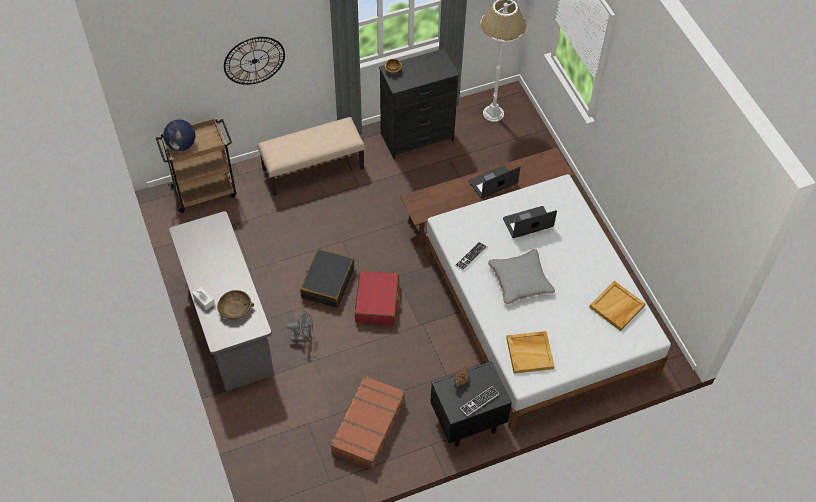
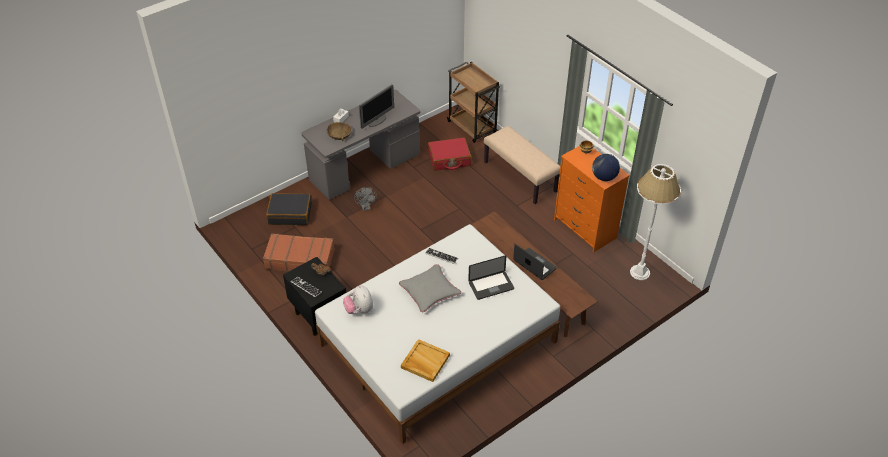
camera: 75 degrees right, 10 degrees down
(182, 145) = (467, 75): globe -> globe (604, 177)
(226, 260) = (377, 120): none -> monitor
(254, 60) = (529, 61): wall clock -> none
(327, 283) = (417, 209): black suitcase -> black suitcase (290, 214)
(377, 302) = (410, 240): red suitcase -> red suitcase (449, 159)
(417, 137) = (584, 229): black dresser -> orange dresser
(528, 223) = (491, 286): laptop -> laptop turned 105 degrees clockwise
(530, 353) = (359, 310): beige tray -> plush toy

